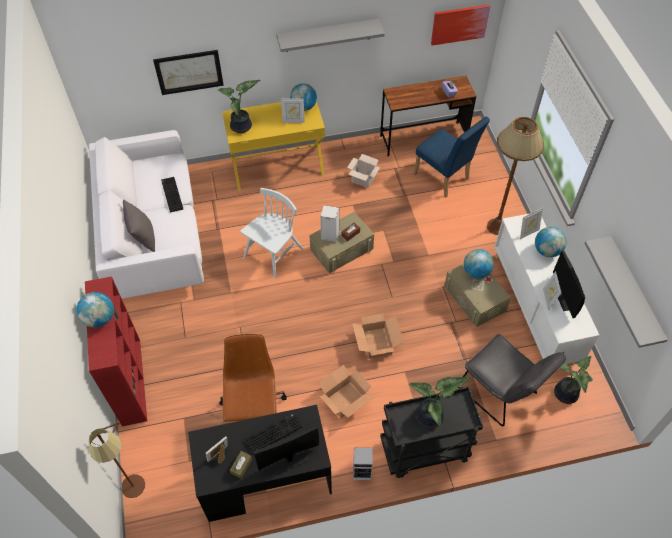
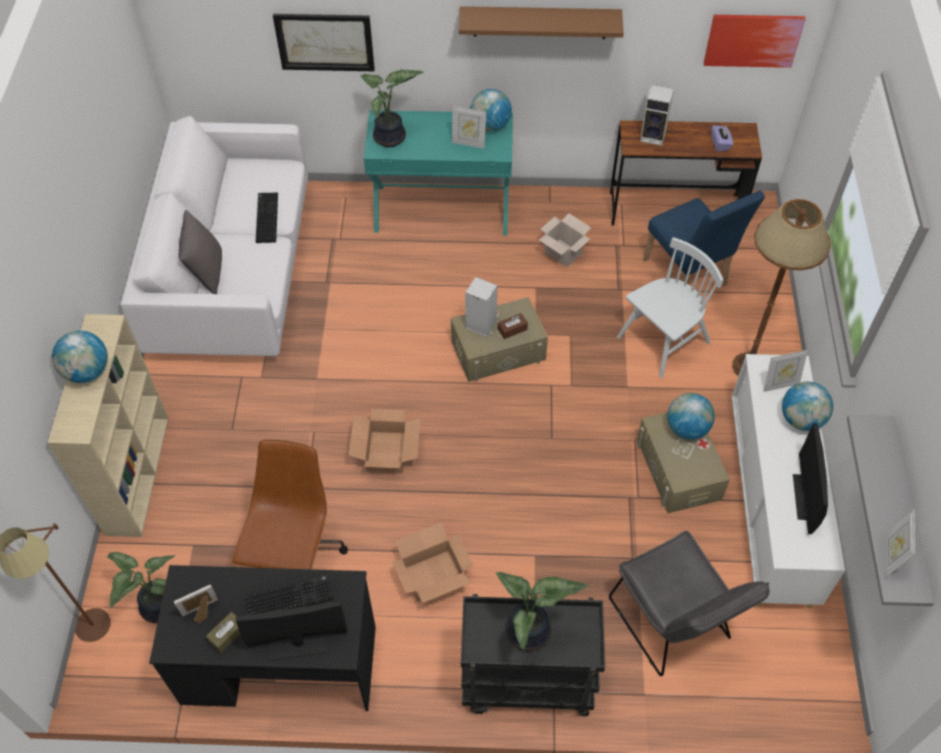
camera: 15 degrees right, 0 degrees up
(131, 380) = (137, 473): red bookcase -> beige bookcase
(273, 254) = (396, 335): white chair -> white chair (663, 341)
(277, 167) = (442, 209): yellow desk -> turquoise desk
(328, 35) = (540, 22): grey shelf -> brown shelf
(362, 471) = (425, 689): speaker -> speaker (654, 136)
(376, 343) = (505, 502): cardboard box -> cardboard box (386, 453)
(548, 299) = (779, 495): picture frame -> picture frame (889, 557)
(564, 394) = (775, 651): potted plant -> potted plant (157, 607)

